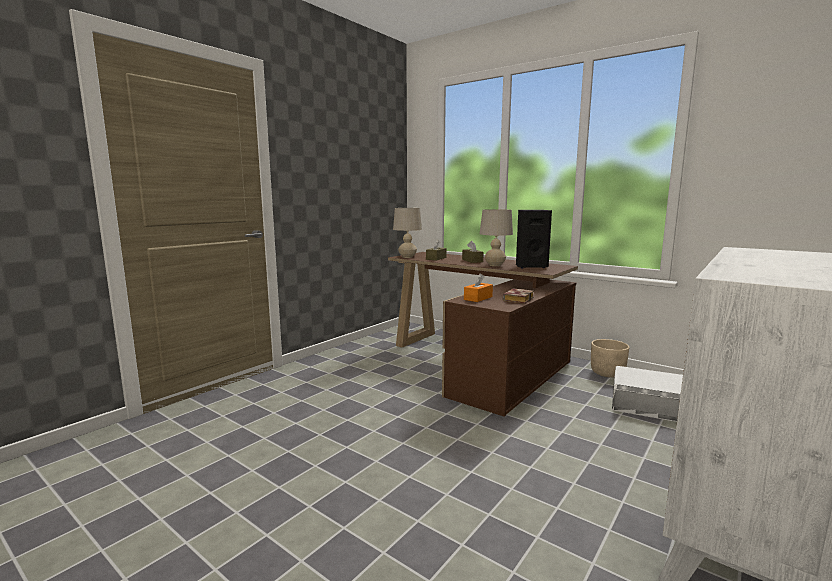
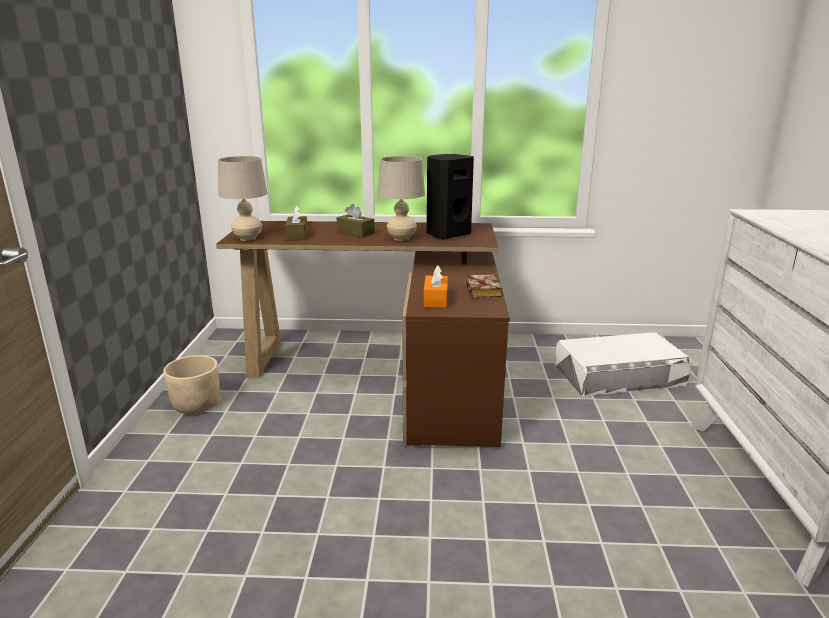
camera: 35 degrees left, 10 degrees up
(607, 373) = (531, 346): beige planter -> beige planter (196, 405)

